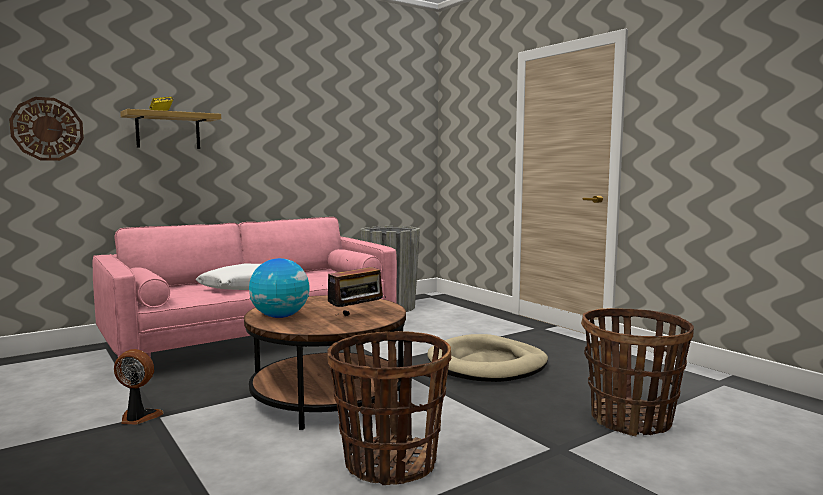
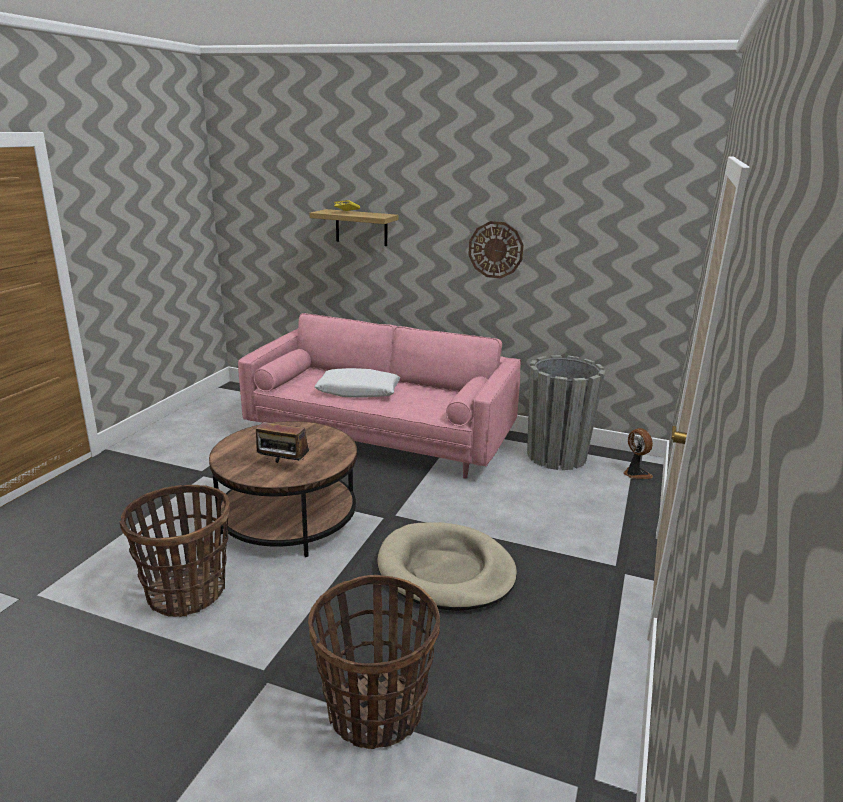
camera: 55 degrees right, 15 degrees up
(47, 129) = (278, 222): wall clock -> wall clock (495, 249)
(138, 418) = (197, 470): fan -> fan (635, 474)
(280, 316) = (253, 440): globe -> none

